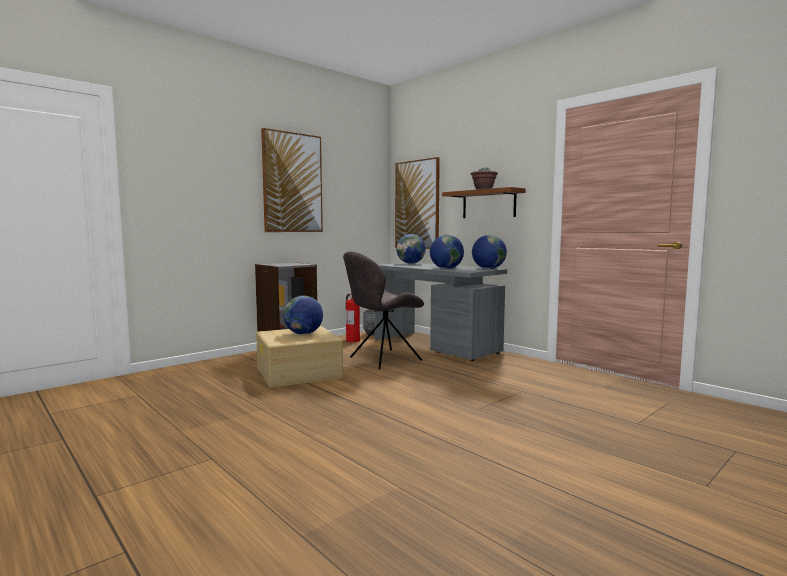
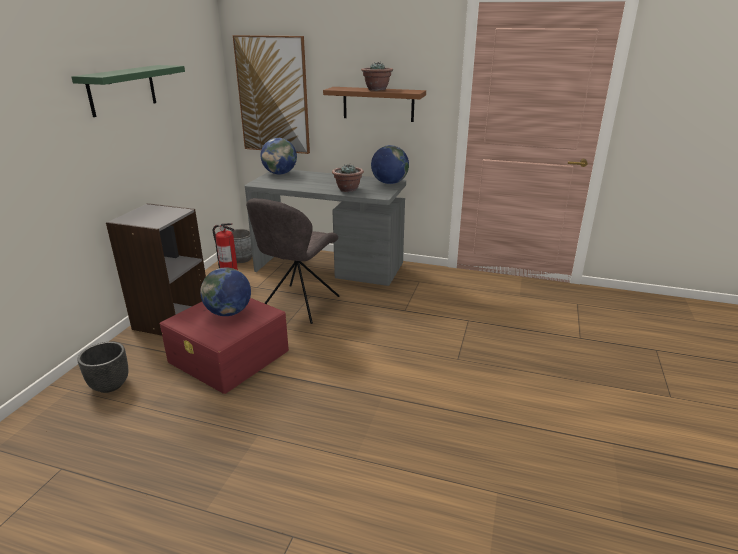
camera: 30 degrees left, 20 degrees up
(212, 370) = (110, 385): none -> black planter
(292, 183) = (122, 90): picture -> green shelf
(298, 372) = (229, 356): beige storage box -> red storage box
(446, 268) = (347, 189): globe -> potted plant

